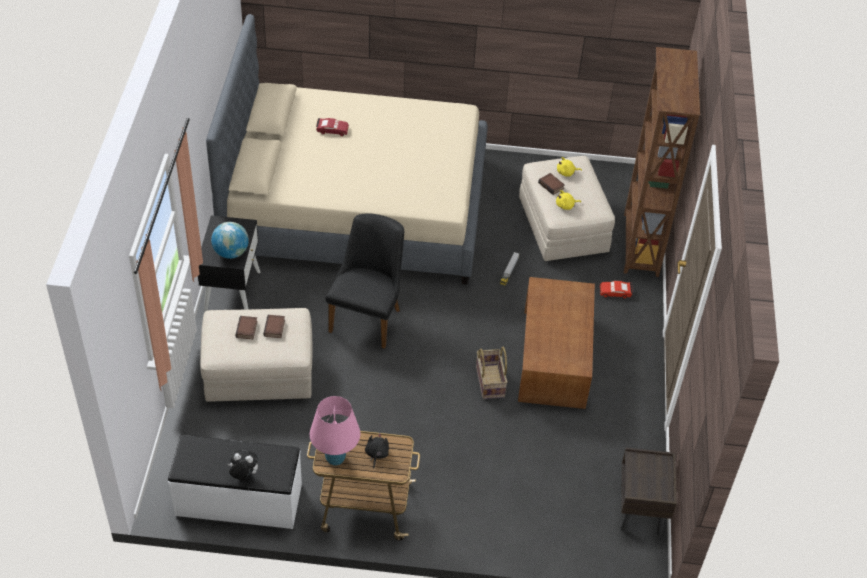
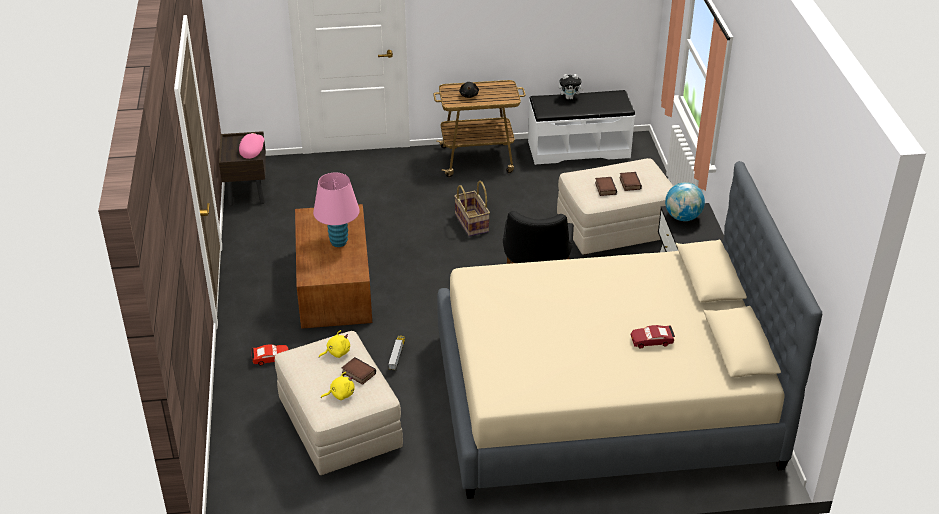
camera: 170 degrees right, 10 degrees down
(335, 458) = (500, 89): pink table lamp -> pink table lamp (338, 242)
(489, 382) = (396, 255): basket -> basket (472, 223)
(637, 470) = (252, 150): none -> pink cap
(640, 245) = (239, 418): brown bookcase -> none

